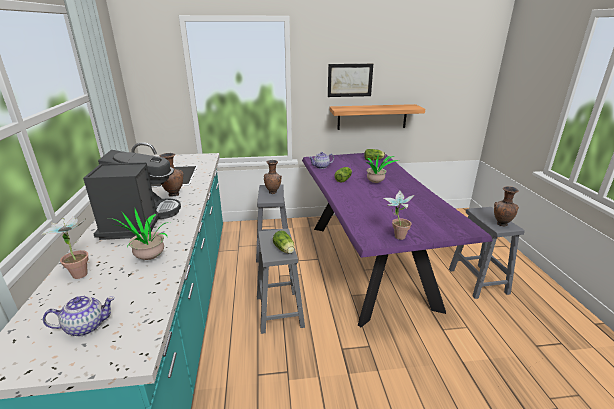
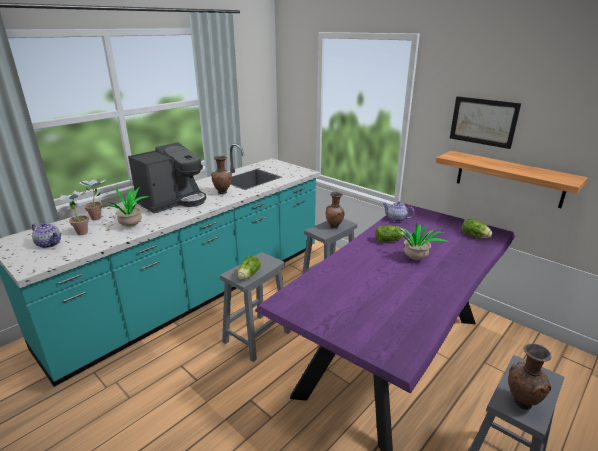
camera: 50 degrees right, 0 degrees up
(395, 236) = (308, 313): potted plant -> potted plant (81, 231)

